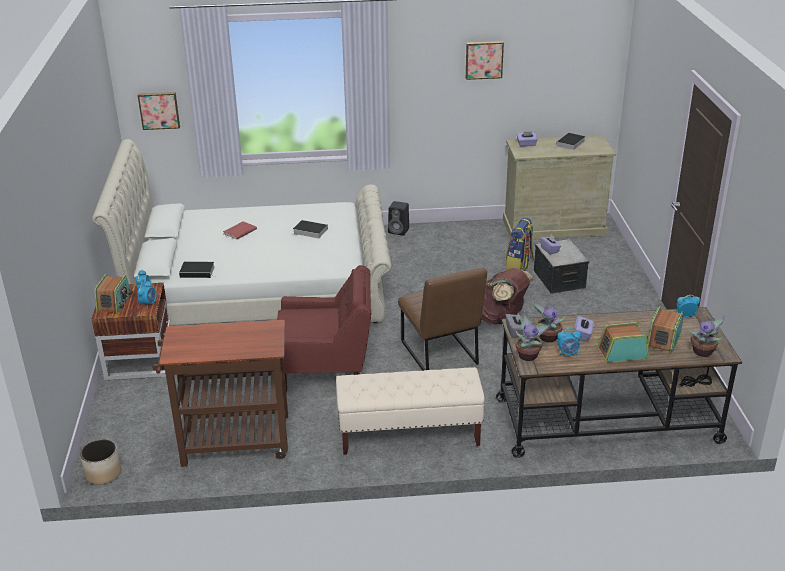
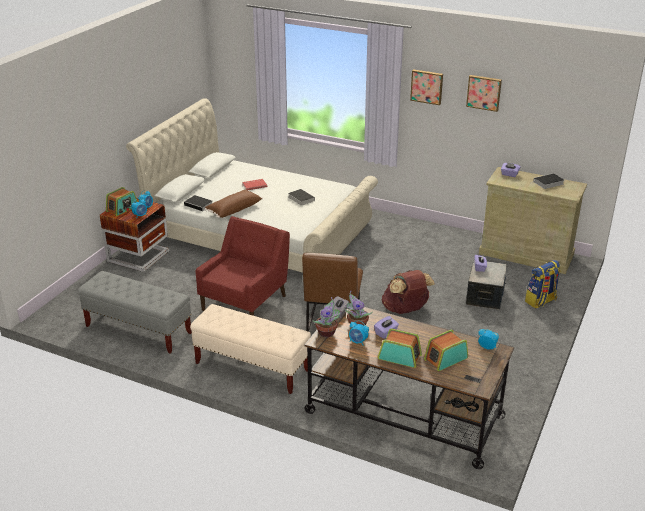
camera: 30 degrees right, 0 degrees up
(104, 474) = (50, 319): planter -> none
(159, 110) = (238, 82): picture -> picture (427, 86)
(233, 444) = (138, 330): brown cart -> grey bench
(246, 265) = (233, 209): none -> brown pillow
(327, 368) = (245, 302): red armchair -> red armchair turned 90 degrees counterclockwise
(399, 231) = (399, 221): black speaker -> none
(519, 265) = (464, 275): backpack -> backpack (540, 301)
(703, 352) = (466, 380): potted plant -> none

